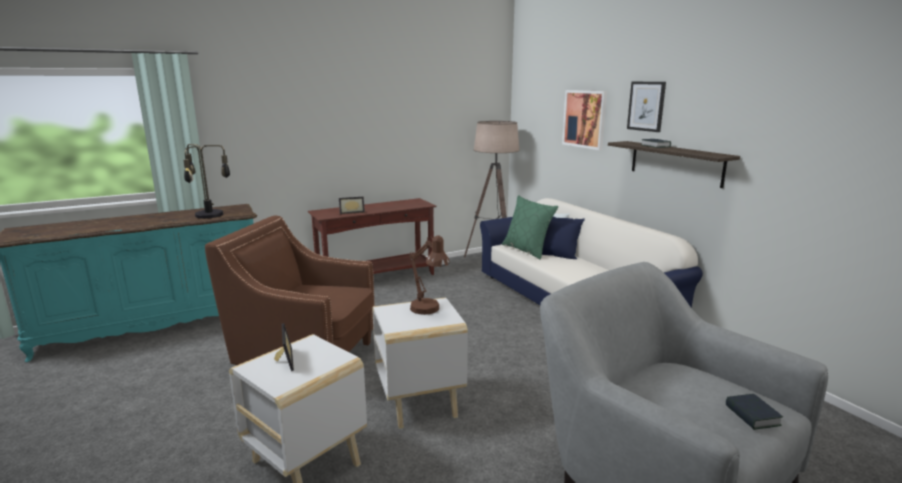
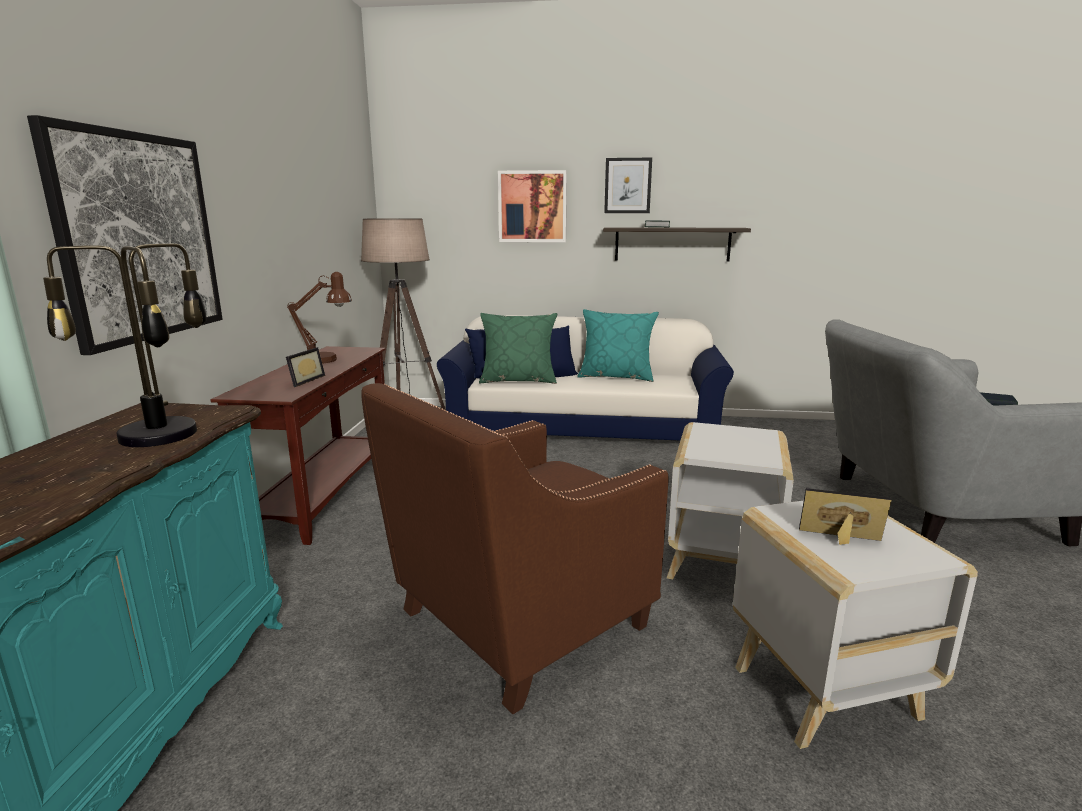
camera: 55 degrees left, 0 degrees up
(276, 135) = (139, 237): none -> picture
(428, 310) = (726, 436): brown table lamp -> brown table lamp (327, 360)
(594, 269) = (616, 376): none -> turquoise pillow

